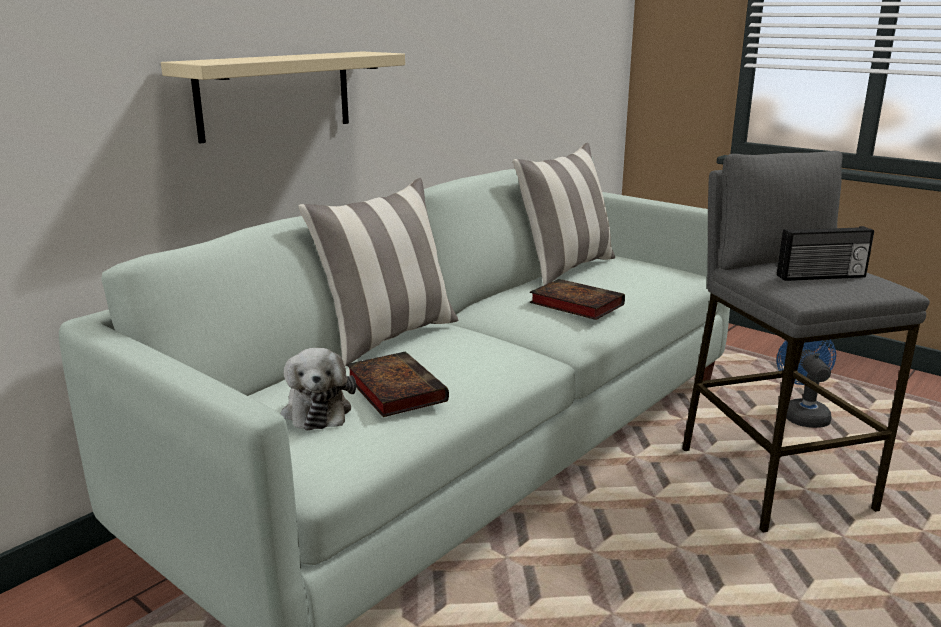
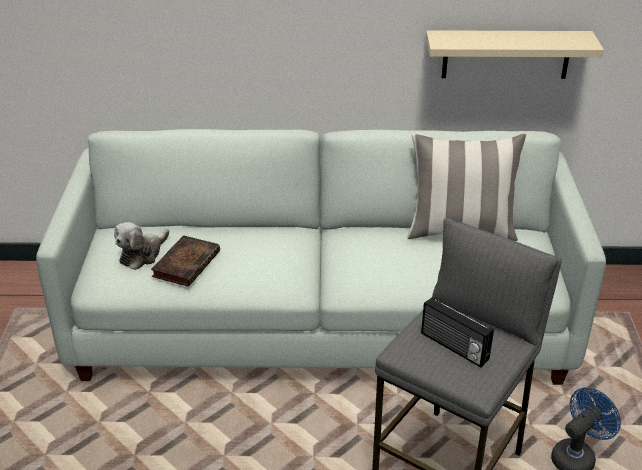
camera: 50 degrees right, 15 degrees up
(275, 94) = (241, 43): beige shelf -> beige shelf (506, 54)
(388, 336) = (254, 226): pillow -> none
(574, 304) = (388, 264): book -> none

